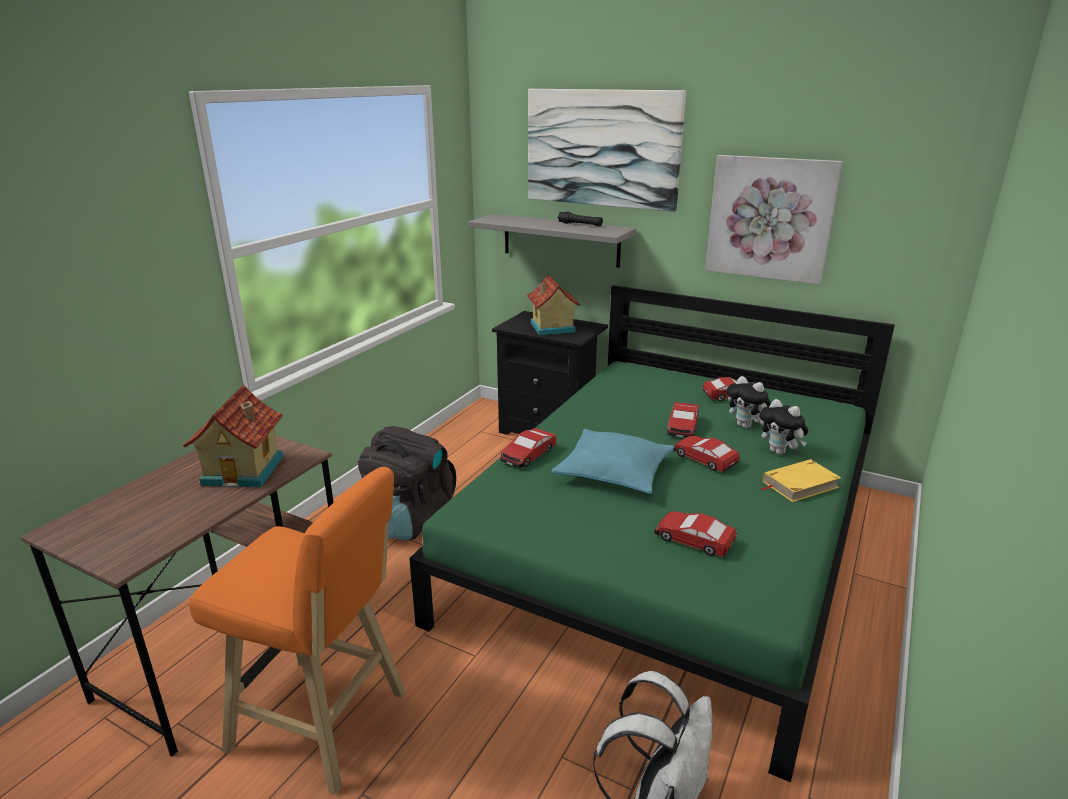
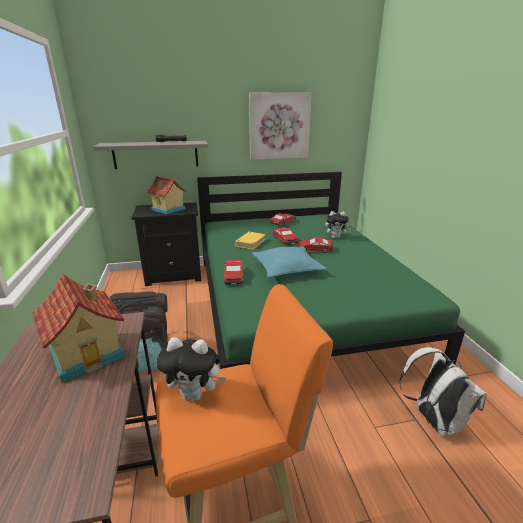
camera: 40 degrees left, 0 degrees up
(602, 148) = (176, 92): picture -> none
(693, 540) = (363, 283): toy car -> none
(746, 426) = (309, 232): plush toy -> plush toy (195, 394)
(799, 484) = (362, 247): yellow book -> yellow book (250, 242)

